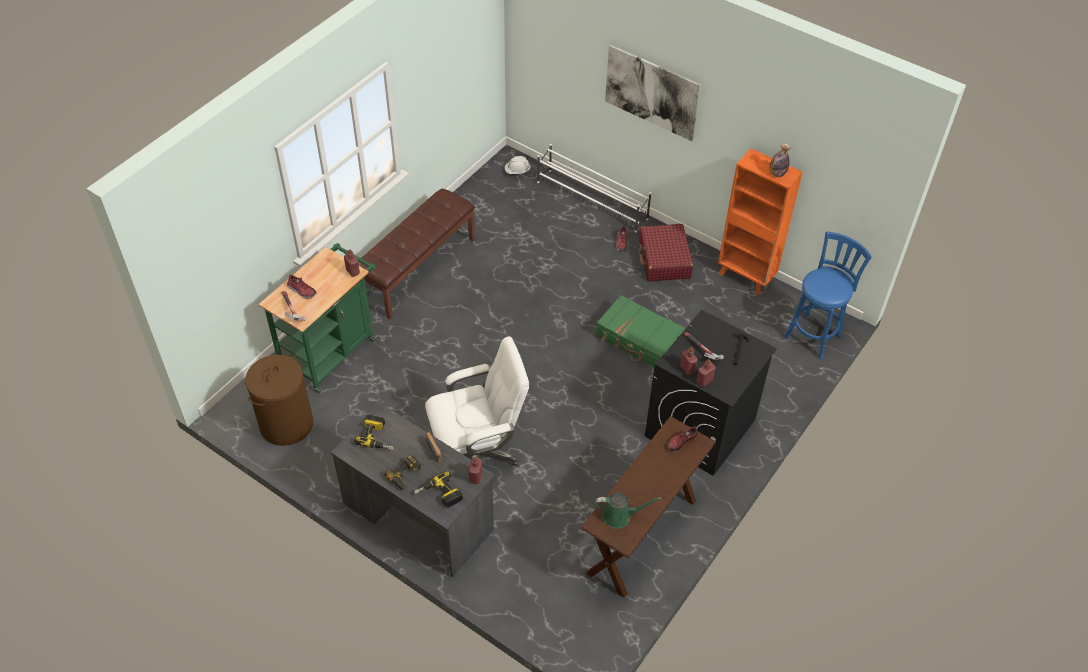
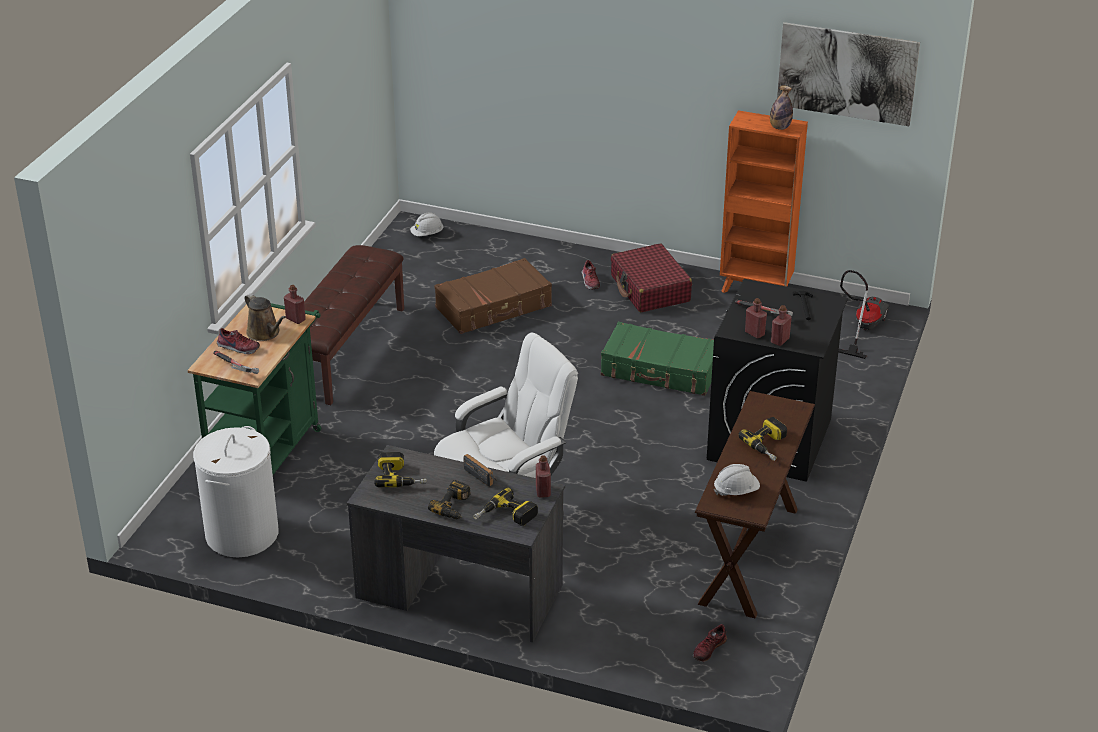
camera: 15 degrees left, 15 degrees down
(286, 424) = (242, 534): brown laundry basket -> white laundry basket
(326, 280) = (265, 333): none -> brown watering can
(541, 252) = (494, 307): none -> brown suitcase
(592, 201) = (534, 248): white shoe rack -> none
(619, 516) = (736, 491): green watering can -> white hard hat
(651, 92) = (600, 74): picture -> picture (847, 73)
(663, 475) = (769, 445): none -> power drill
(681, 441) = (775, 411): shoe -> shoe (708, 649)
(814, 335) = (862, 328): blue stool -> vacuum cleaner

